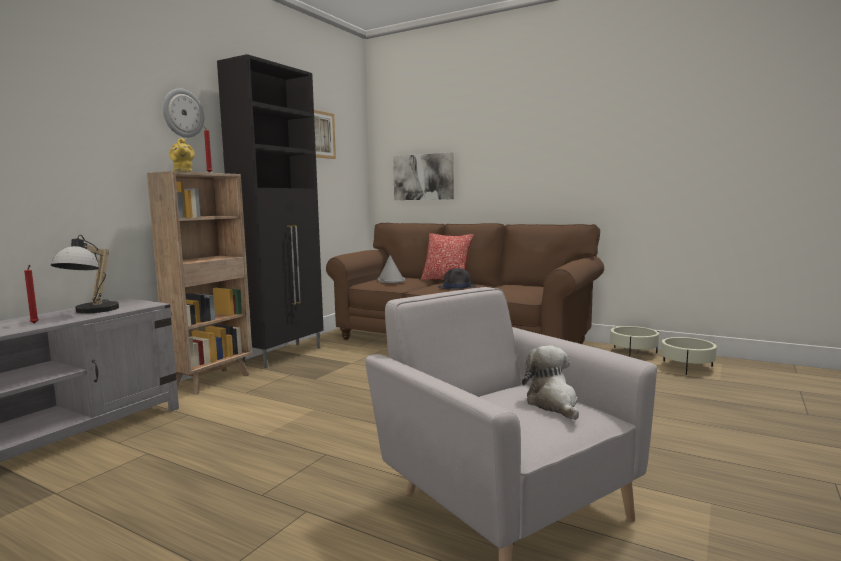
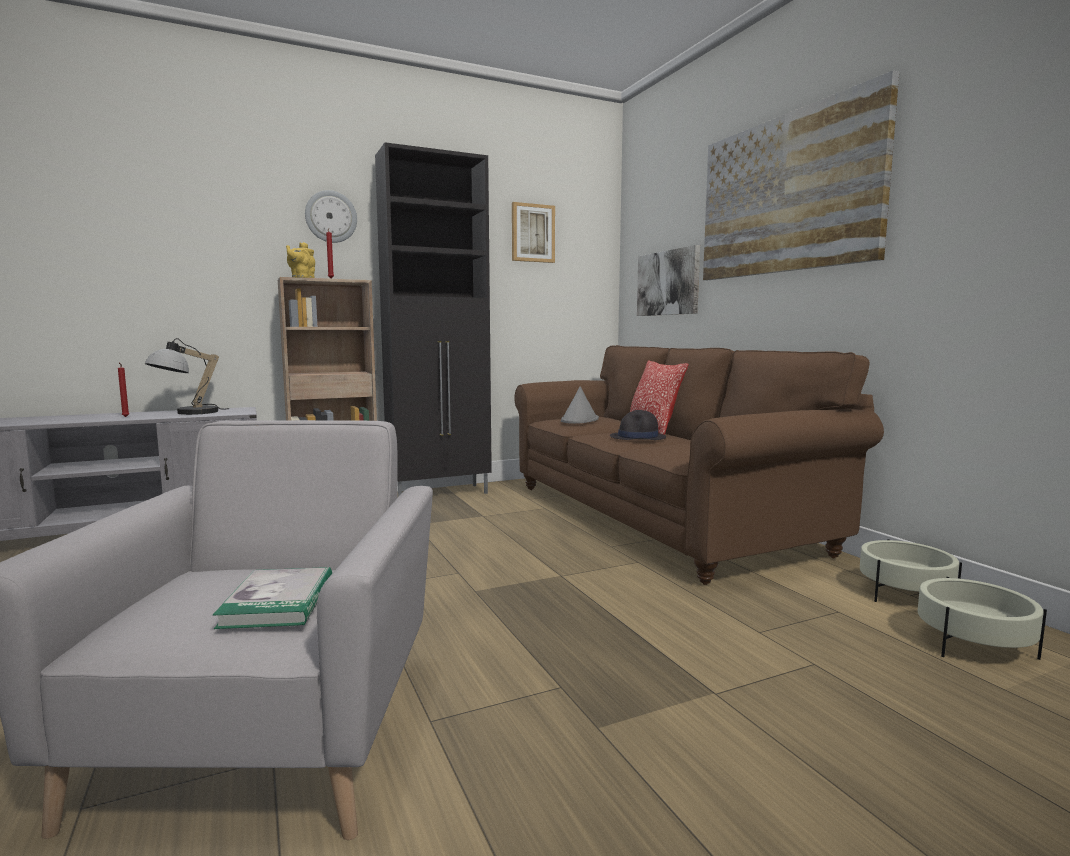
camera: 35 degrees right, 0 degrees up
(525, 127) = (786, 194): none -> picture
(553, 404) = (278, 602): plush toy -> book

